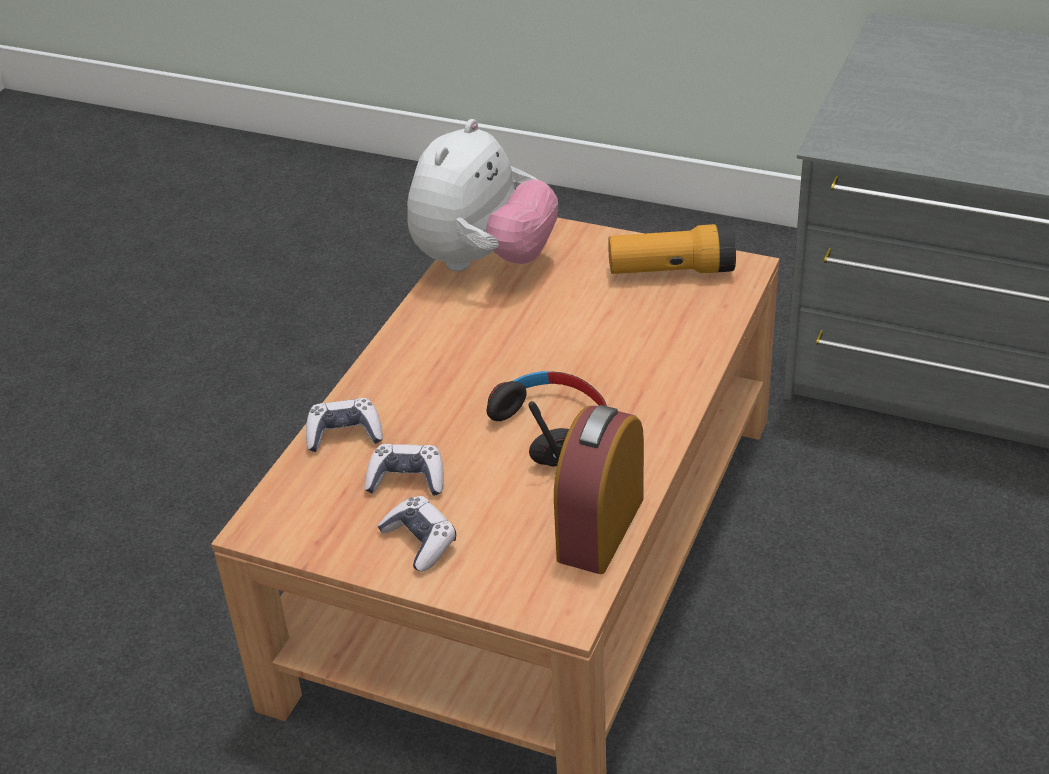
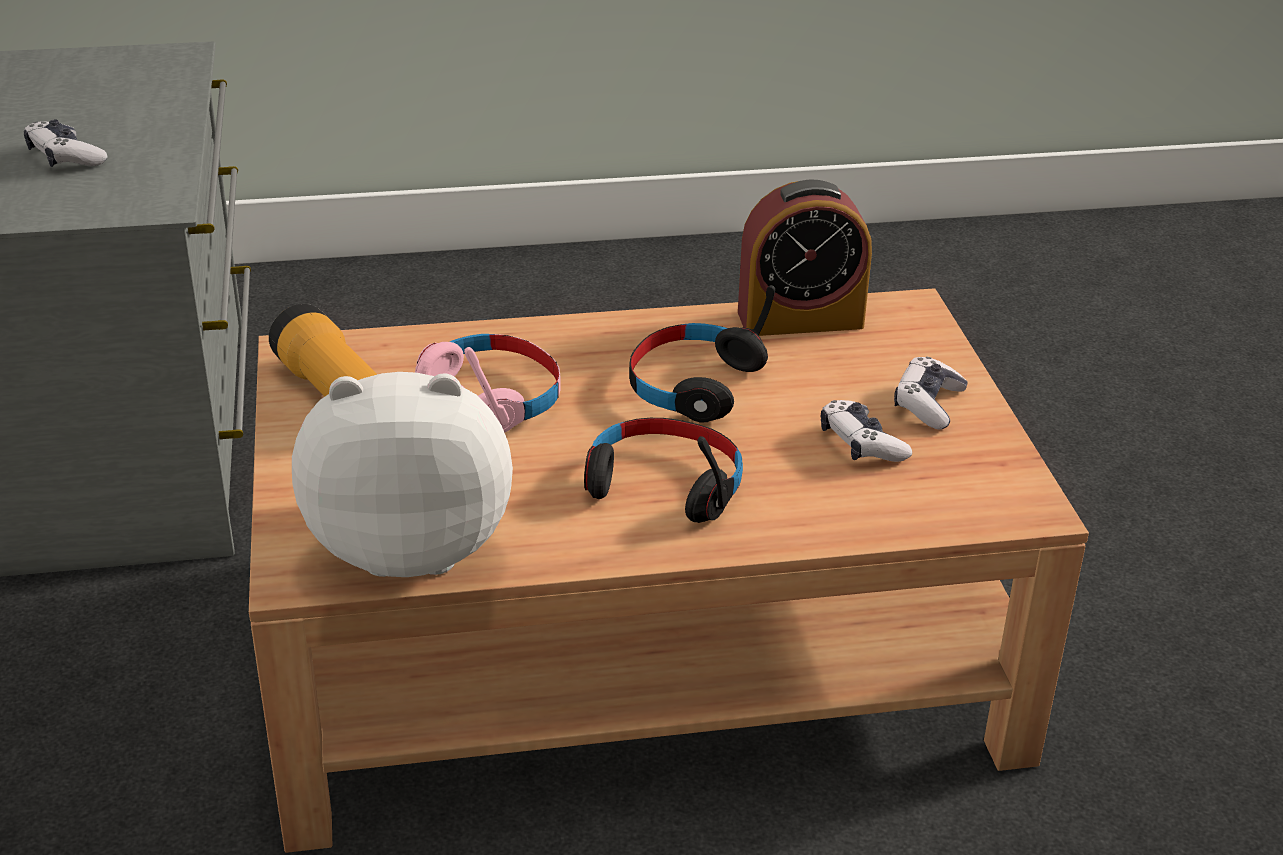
camera: 125 degrees left, 5 degrees down
(344, 434) = (843, 514): game controller -> game controller (65, 157)
(449, 371) = (664, 484): none -> black headphones
(615, 332) = (493, 396): none -> pink headphones

